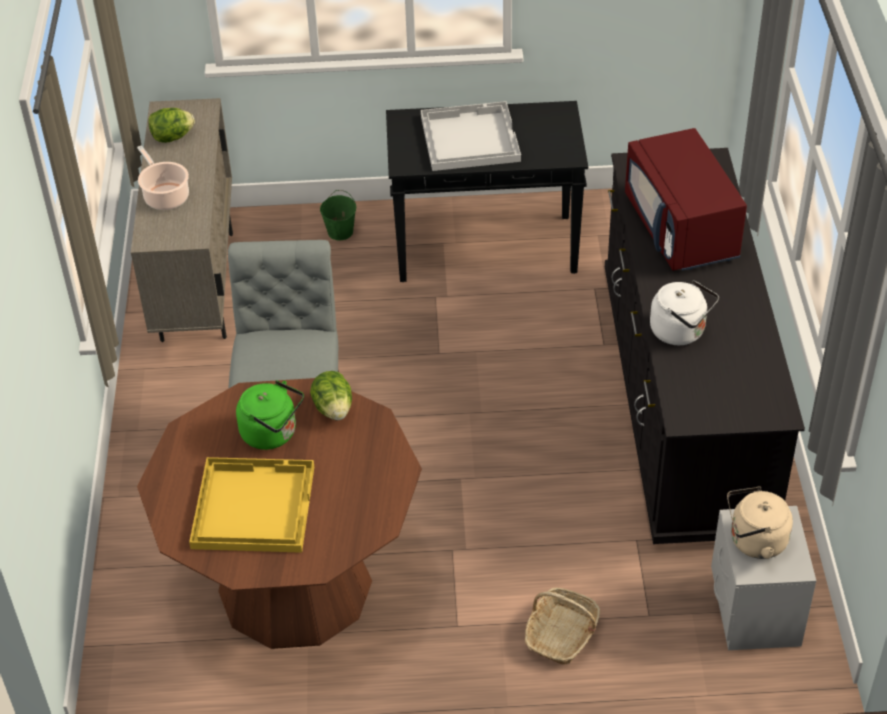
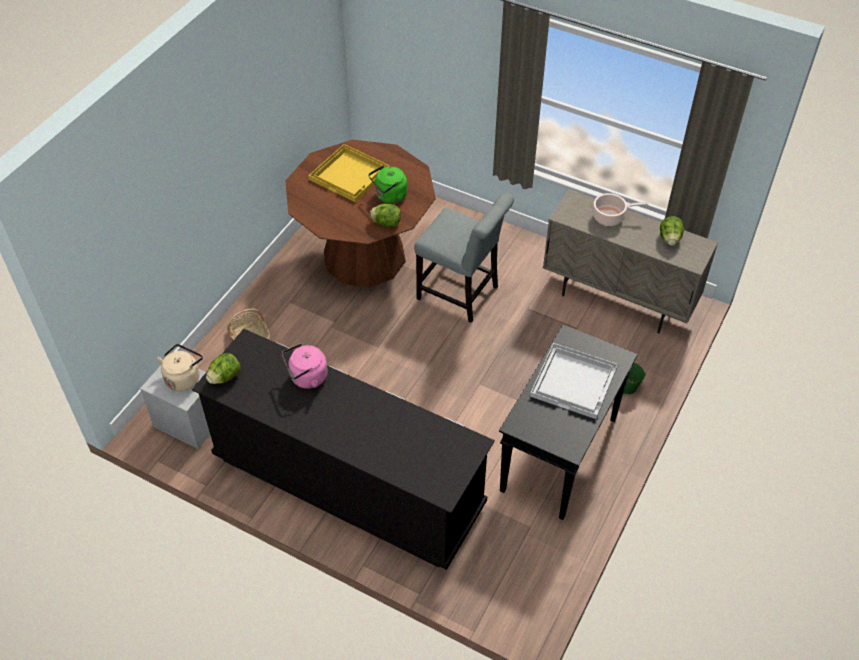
camera: 120 degrees right, 5 degrees up
(681, 230) = (389, 431): red microwave -> none
(681, 332) = (306, 378): white kettle -> pink kettle
(755, 407) = (225, 377): none -> lettuce

